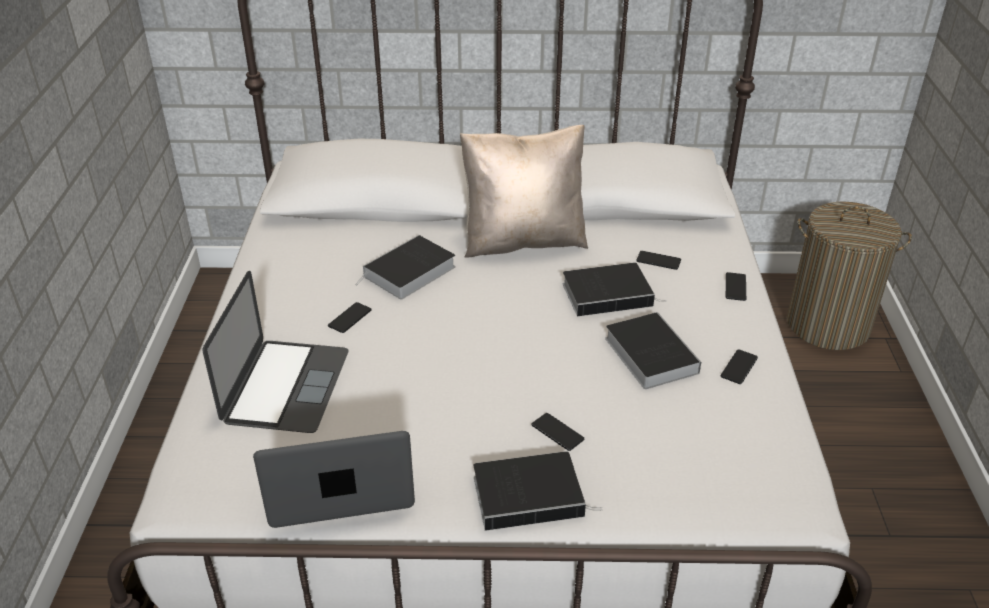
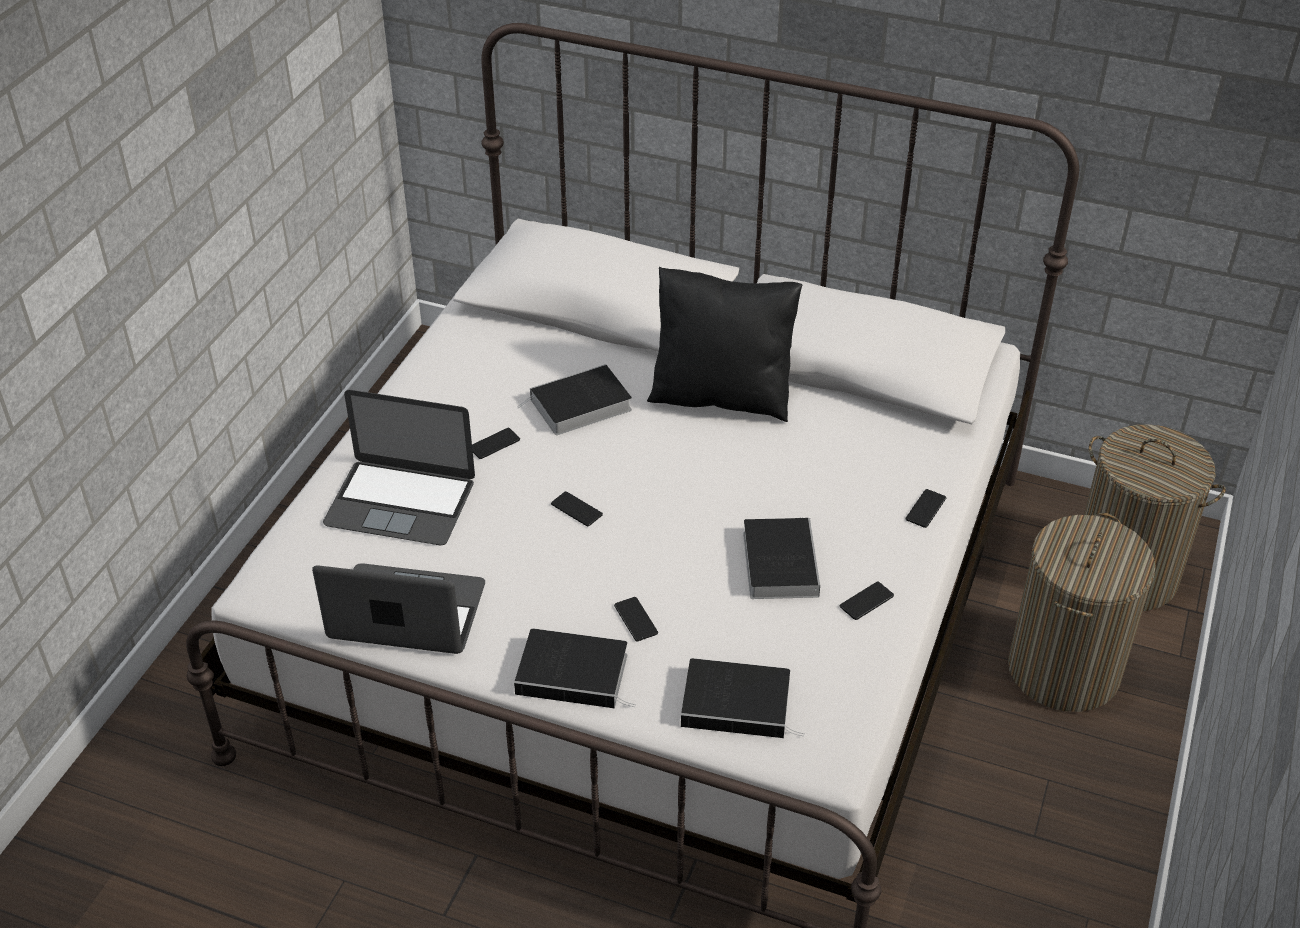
camera: 20 degrees right, 5 degrees up
(286, 386) = (400, 502): laptop -> laptop turned 75 degrees clockwise
(523, 240) = (721, 395): beige pillow -> black pillow
(609, 294) = (779, 482): book -> book (739, 703)
(658, 261) = (858, 456): phone -> phone (576, 509)
(830, 402) = (1063, 669): none -> laundry basket

